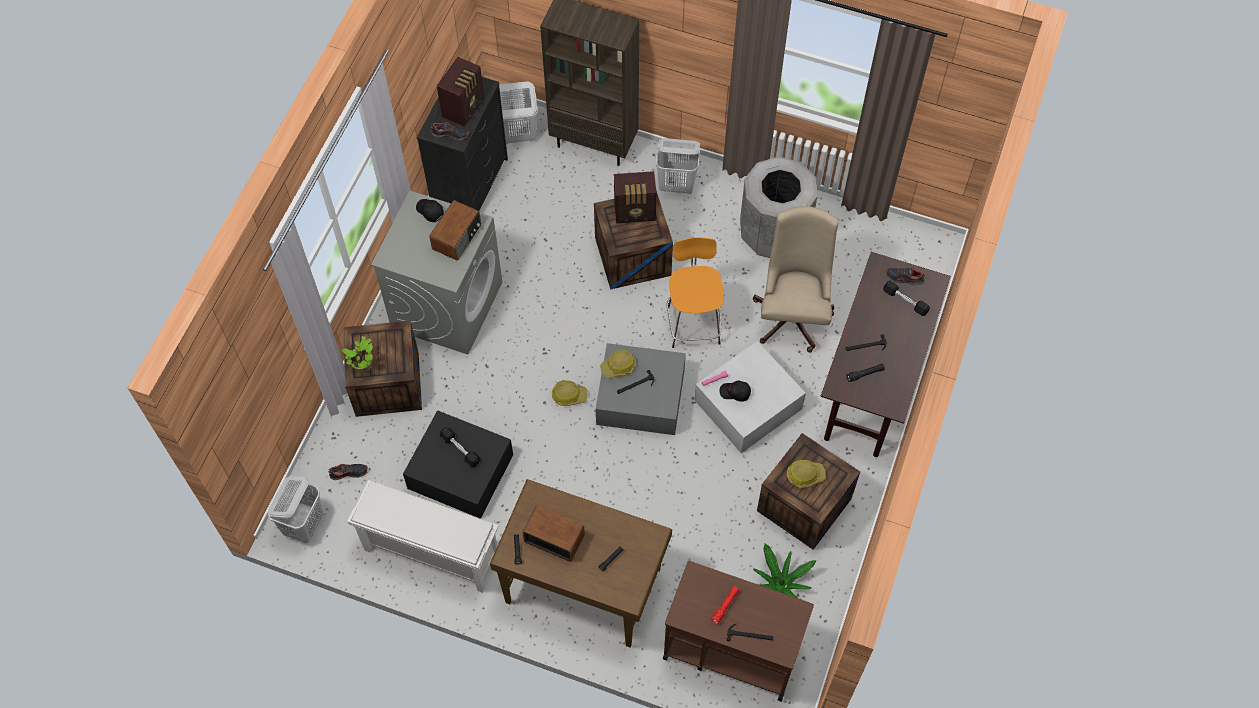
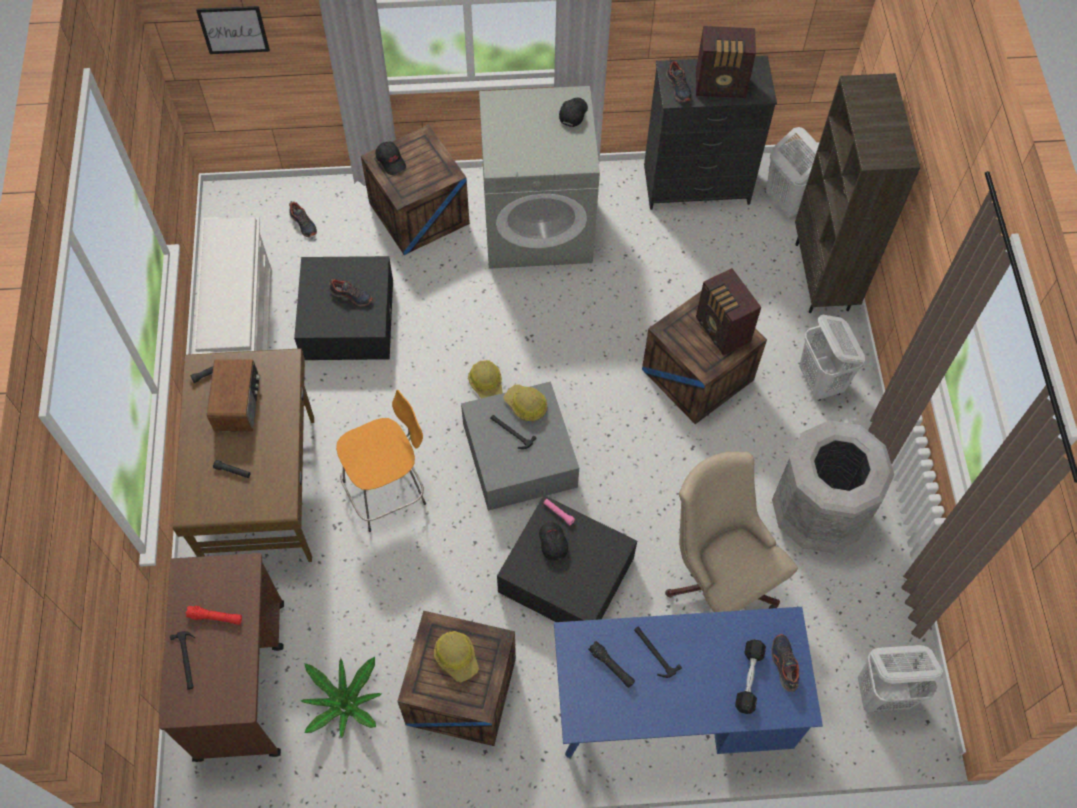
camera: 65 degrees right, 0 degrees up
(247, 395) = (233, 29): none -> picture
(304, 525) = (231, 212): white laundry basket -> white laundry basket (883, 694)
(364, 366) = (391, 161): potted plant -> black cap
(457, 237) = (554, 151): radio -> none
(460, 449) = (351, 296): black dumbbell -> shoe
(693, 322) = (645, 472): orange stool -> orange stool (387, 491)
(748, 404) = (566, 575): white storage box -> black storage box
(793, 313) = (718, 578): beige office chair -> beige office chair turned 105 degrees counterclockwise
(873, 382) = (670, 712): brown desk -> blue desk

